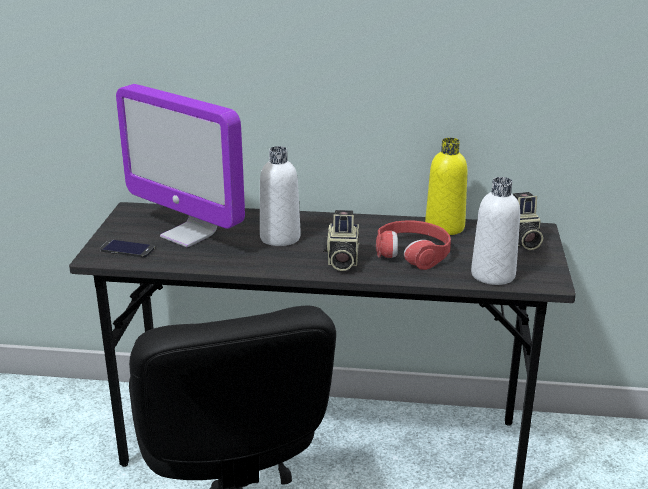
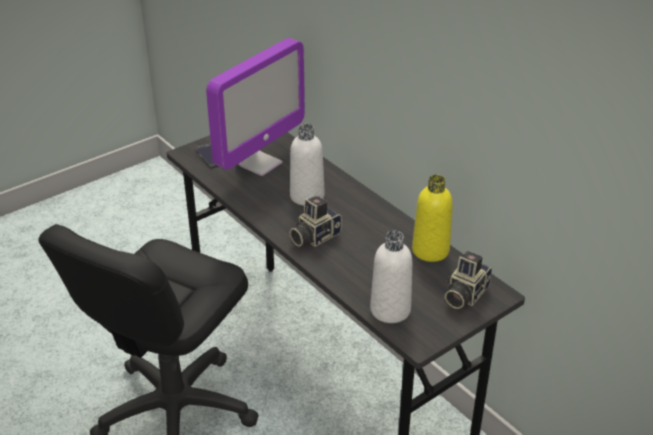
camera: 45 degrees right, 10 degrees up
(189, 235) = (259, 163): monitor -> monitor turned 135 degrees counterclockwise
(412, 253) = (368, 258): red headphones -> none

